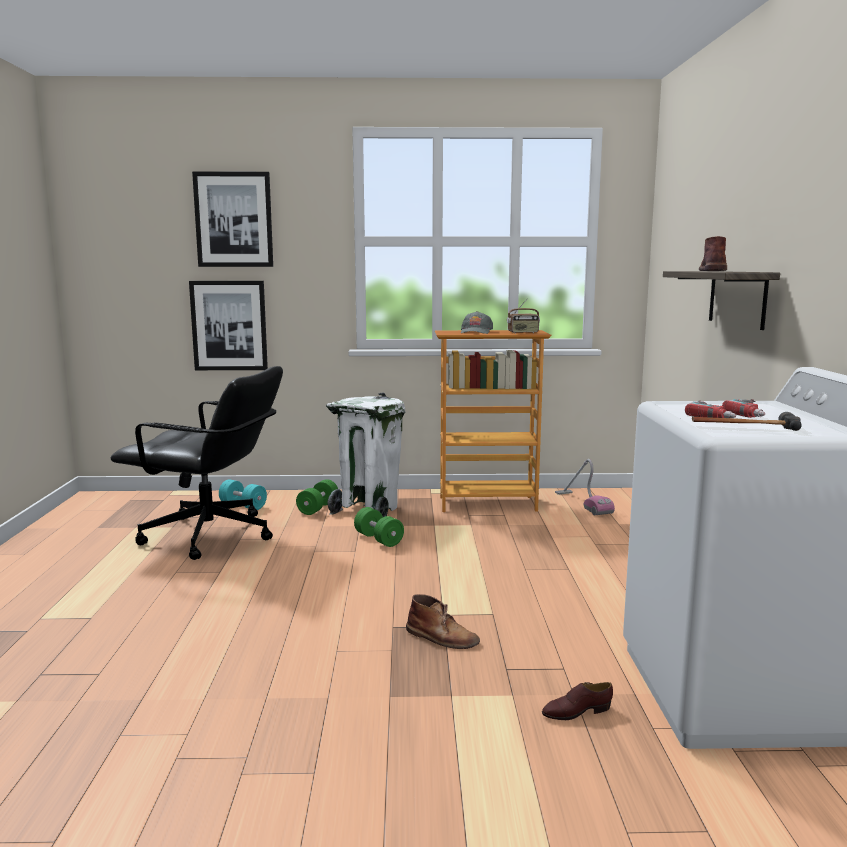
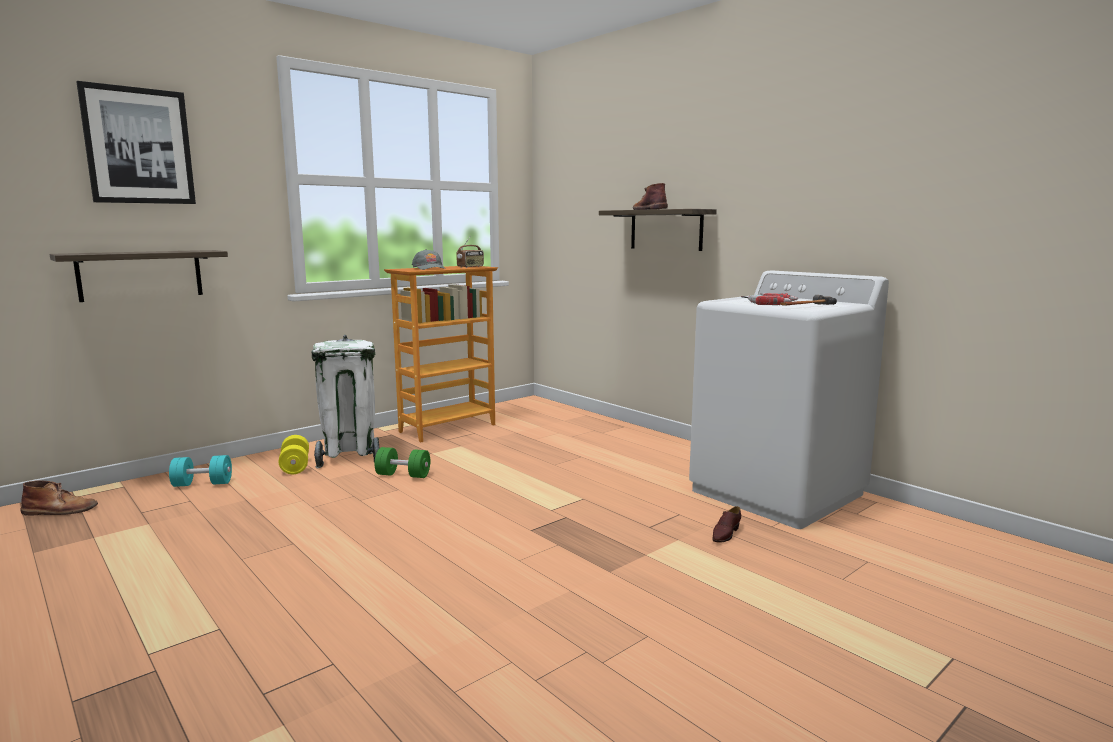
camera: 40 degrees left, 0 degrees up
(210, 536) = (217, 519): black office chair -> none
(229, 325) = (140, 275): picture -> shelf
(318, 508) = (295, 466): green dumbbell -> yellow dumbbell
(442, 637) = (577, 524): brown boot -> brown boot (60, 510)
(582, 503) = (517, 412): vacuum cleaner -> none

